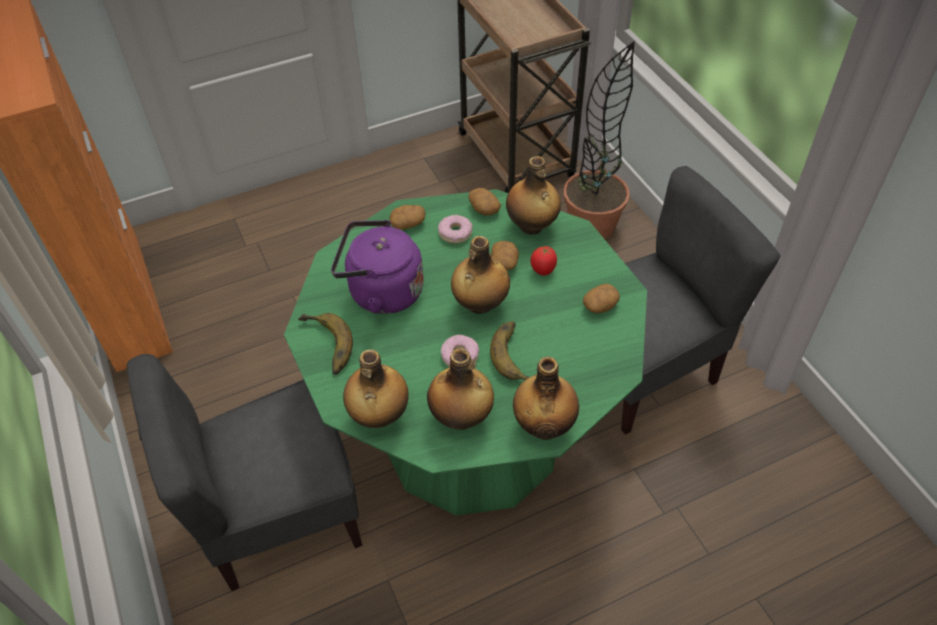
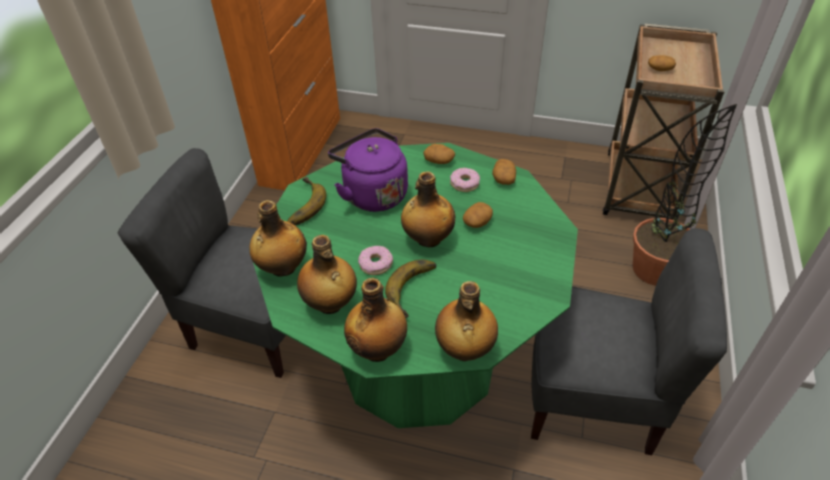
camera: 40 degrees right, 5 degrees down
(531, 226) = (526, 209): bottle -> bottle (464, 350)
(543, 271) = (500, 244): tomato -> none
(600, 306) = (516, 294): potato -> potato (659, 69)

